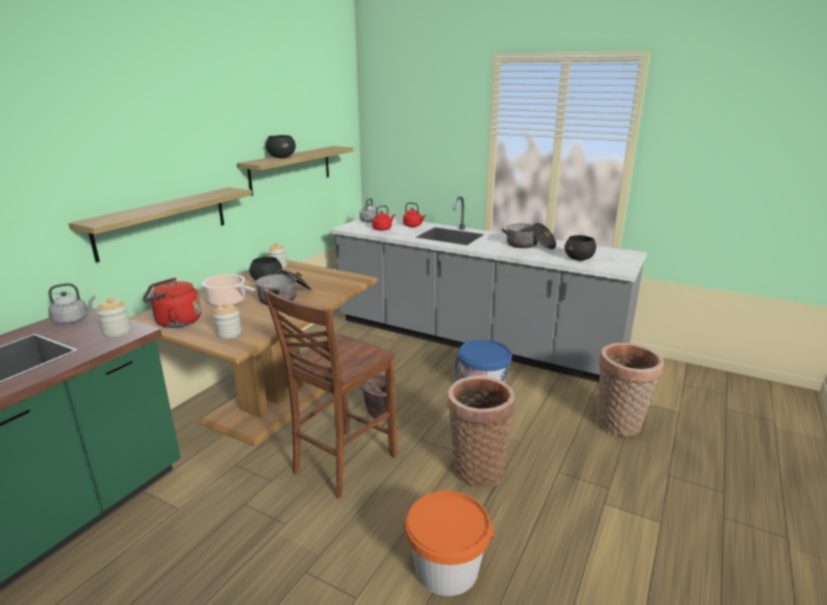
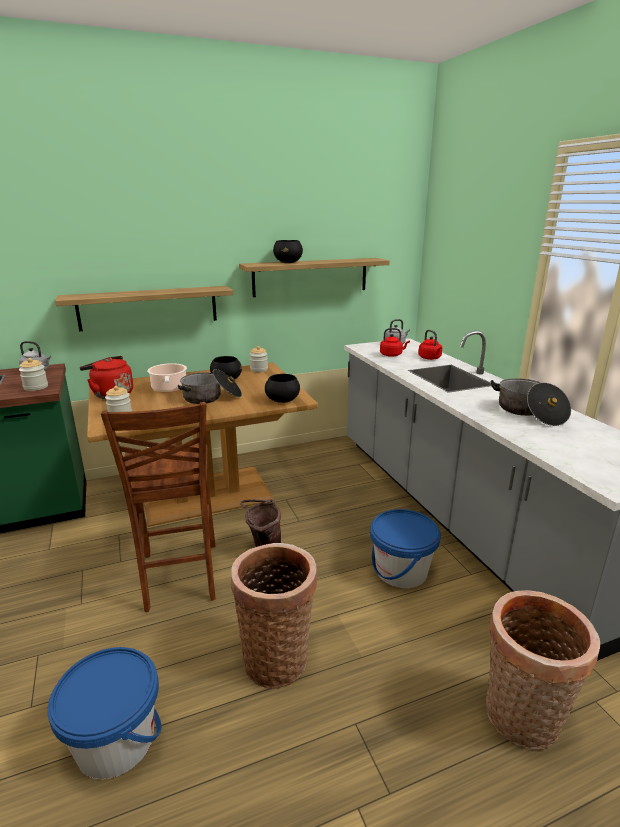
camera: 40 degrees right, 0 degrees up
(342, 464) = (179, 577): brown chair -> brown chair turned 90 degrees counterclockwise
(446, 568) = (116, 740): orange bucket -> blue bucket
(579, 259) = (568, 449): black bowl -> black bowl (282, 401)

